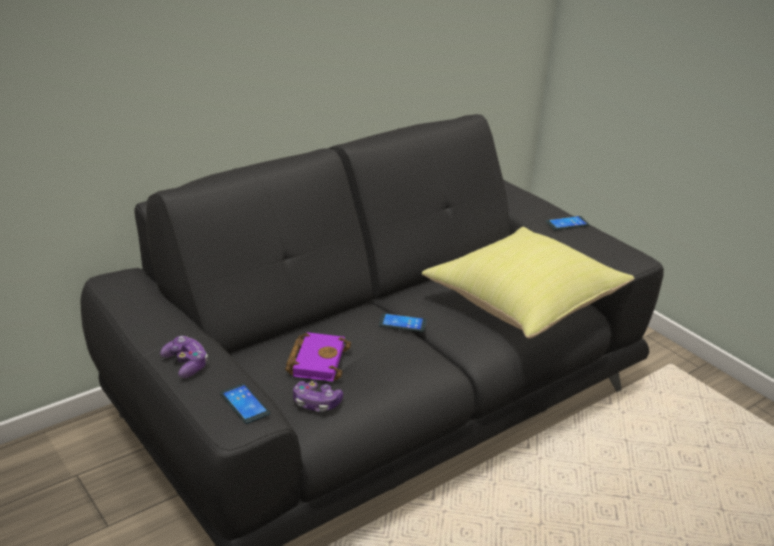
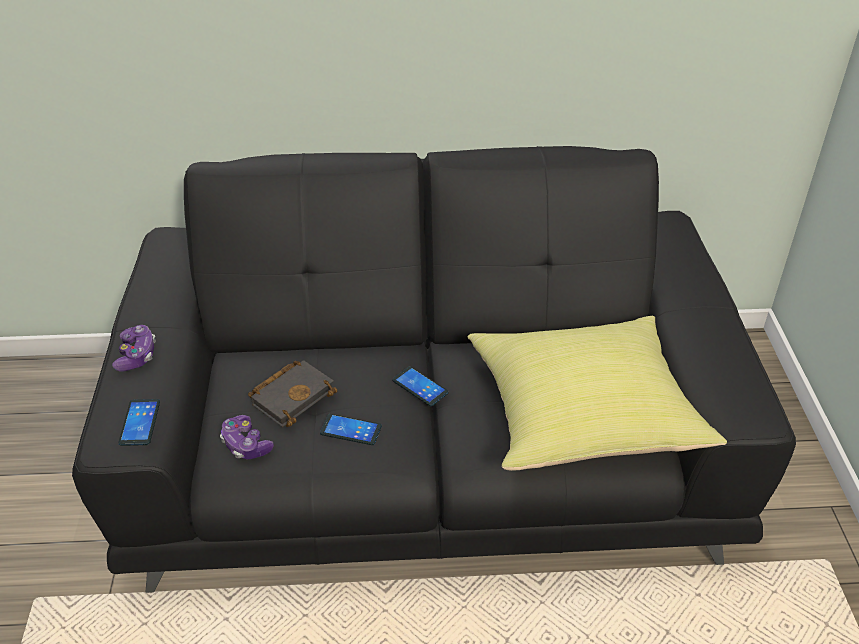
camera: 35 degrees right, 10 degrees up
(316, 360) = (293, 395): purple book -> black book
(567, 224) = (713, 331): phone -> phone (351, 430)

